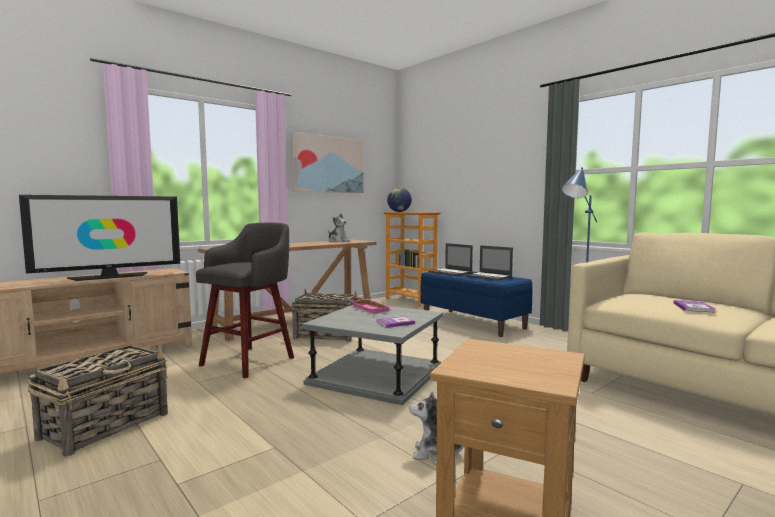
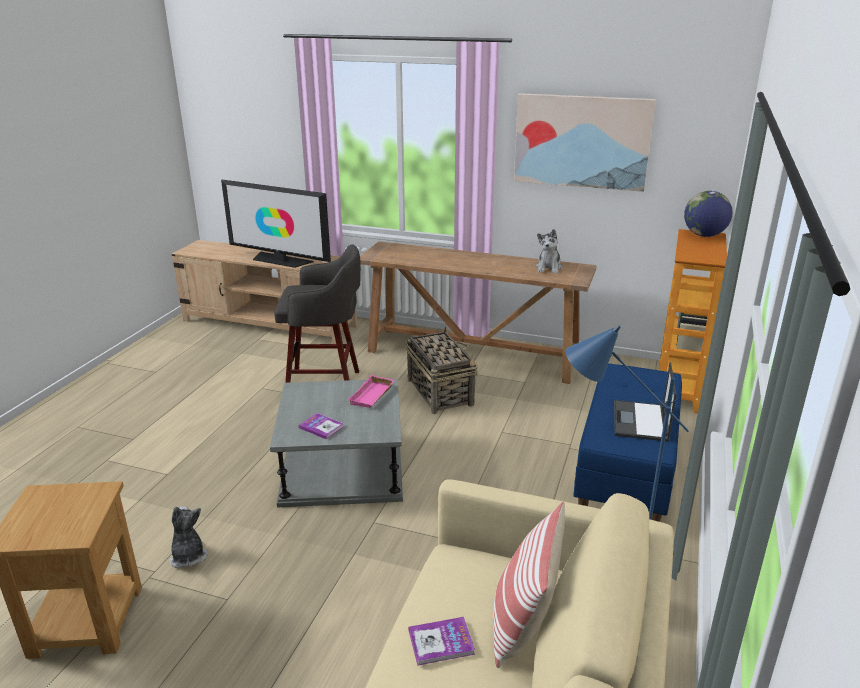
camera: 60 degrees right, 20 degrees up
(107, 425) = (169, 396): basket -> none
(450, 272) = (634, 383): laptop -> none
(673, 298) = (523, 623): none -> pillow

